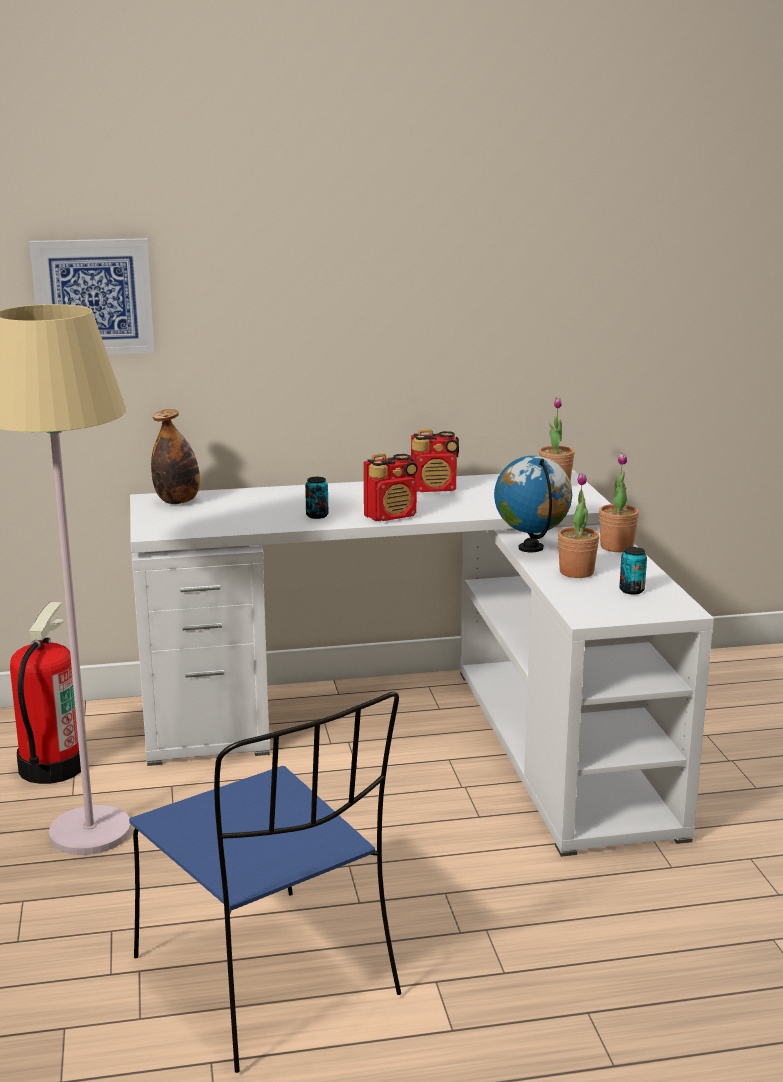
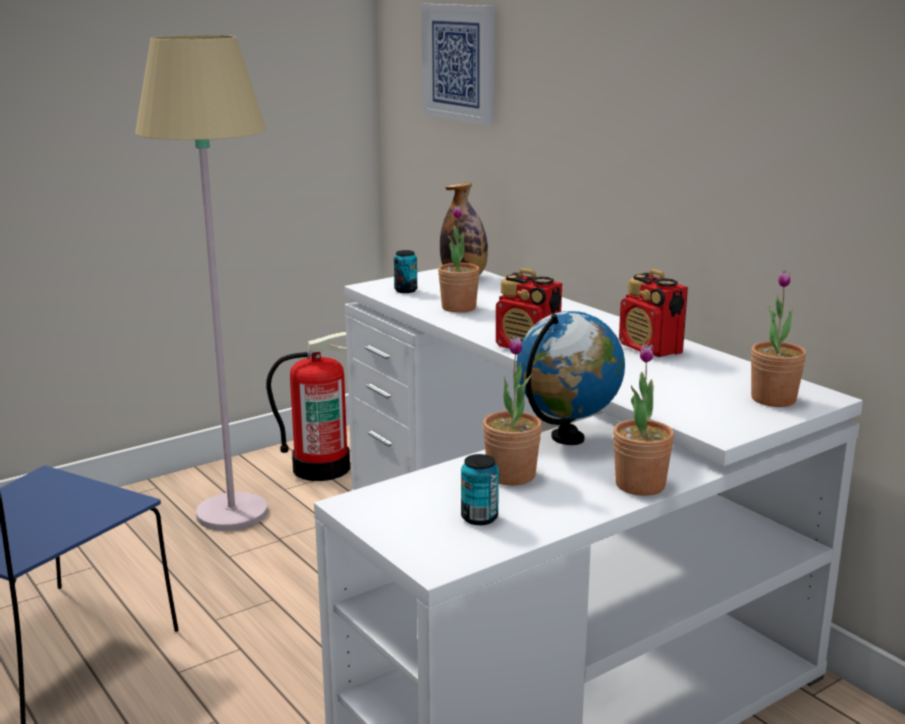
camera: 65 degrees right, 0 degrees up
(263, 517) = (458, 308): none -> potted plant
(317, 515) = (489, 323): can -> can (405, 290)

